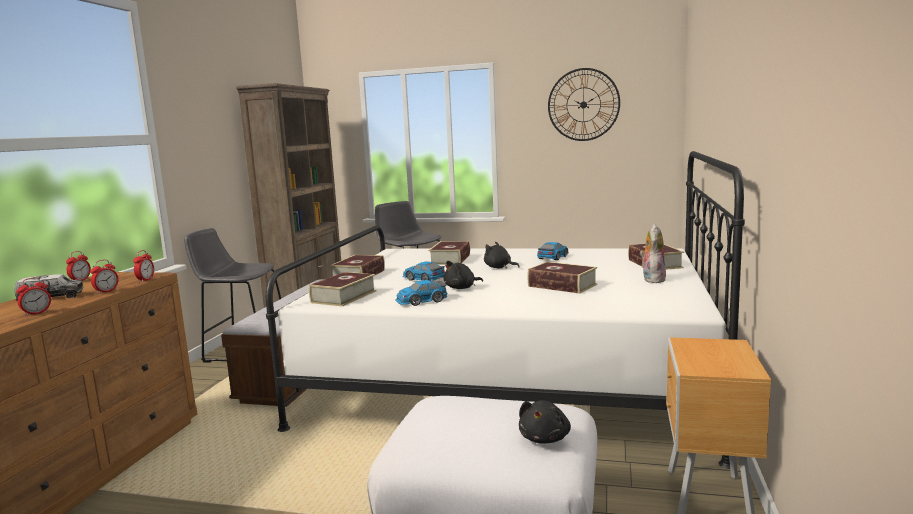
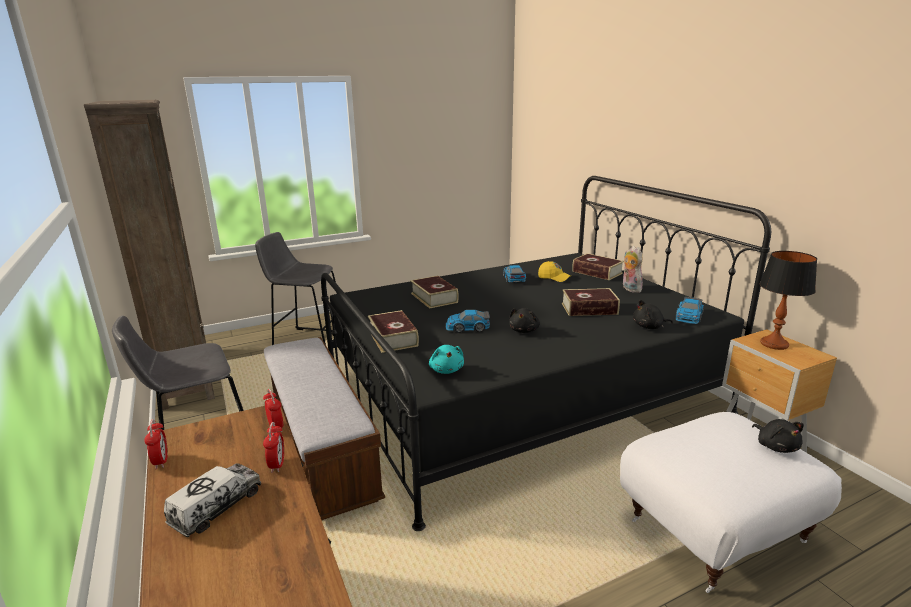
camera: 40 degrees left, 10 degrees up
(37, 313) = (289, 541): alarm clock -> none
(344, 297) = (446, 370): book -> turquoise plush toy
(421, 301) = (528, 355): toy car -> toy car (688, 317)
(499, 267) = (499, 299): black plush toy -> black plush toy (649, 327)
(511, 378) = (519, 394): white bed -> black bed
(583, 104) = (436, 122): wall clock -> none
(594, 261) = (554, 278): none -> yellow cap
(714, 351) = (774, 344): none -> table lamp

